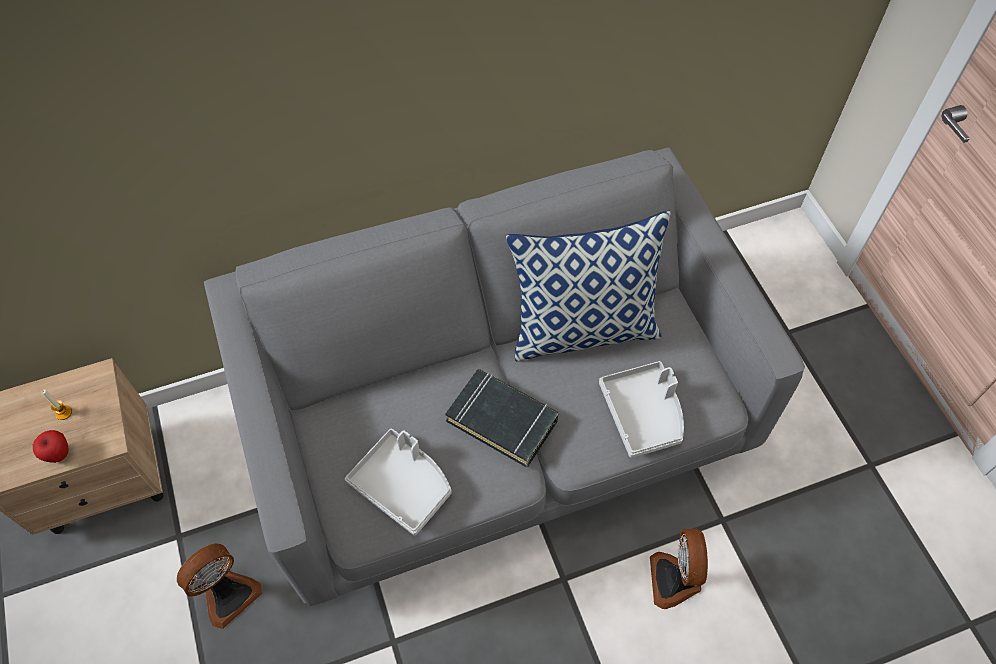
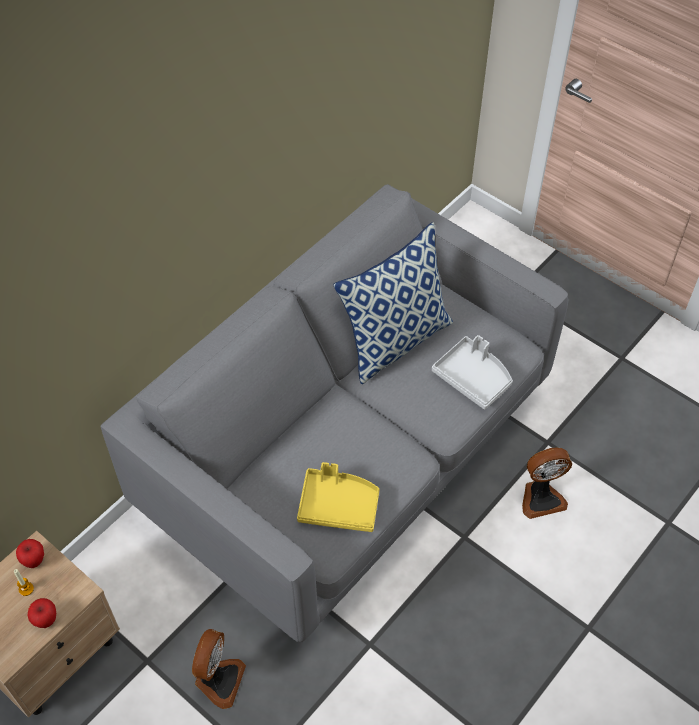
camera: 30 degrees left, 5 degrees down
(89, 388) = (34, 561): none -> apple
(403, 485) = (338, 505): grey tray -> yellow tray
(502, 420) = (379, 428): black book -> none
(675, 580) = (541, 498): fan -> fan turned 75 degrees counterclockwise

